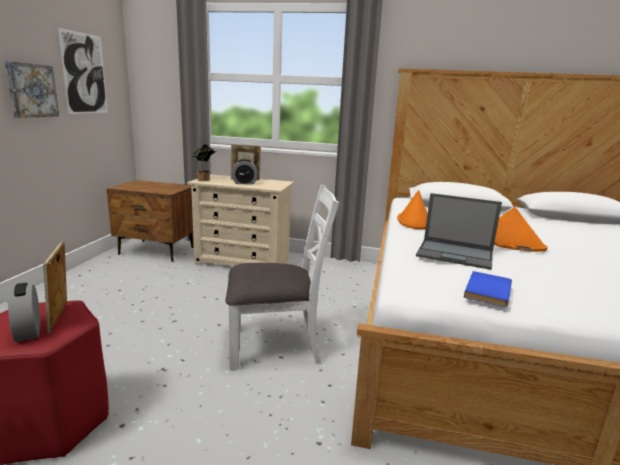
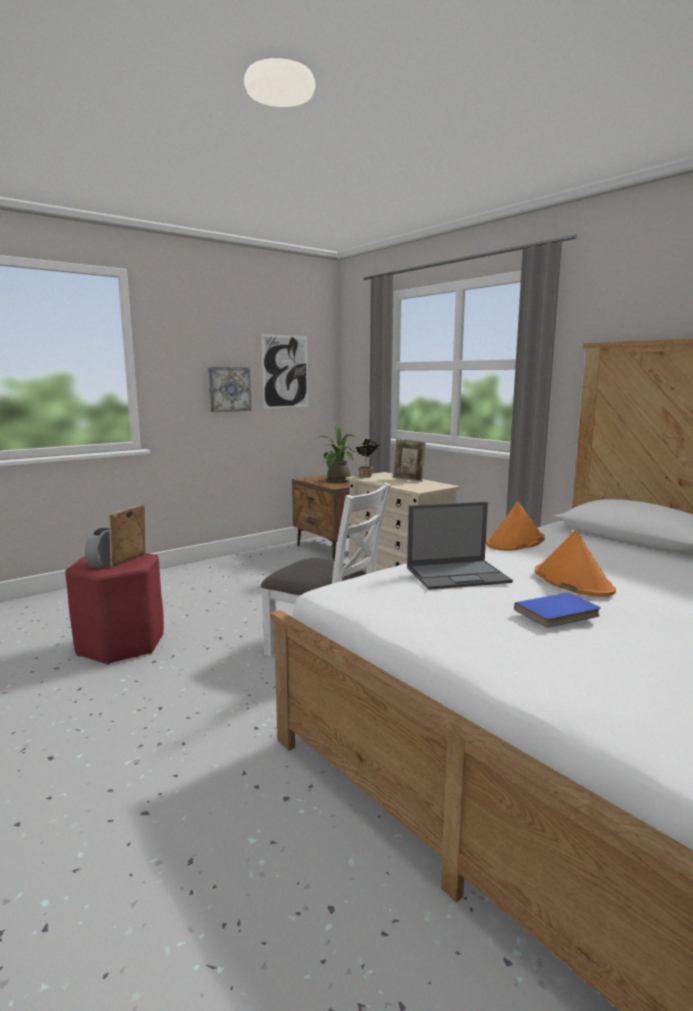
camera: 40 degrees right, 5 degrees down
(159, 186) = (338, 481): none -> potted plant
(244, 183) = (398, 483): alarm clock -> none
(456, 254) = (458, 575): laptop -> laptop turned 75 degrees counterclockwise
(490, 291) = (402, 607): blue book -> blue book (559, 614)

